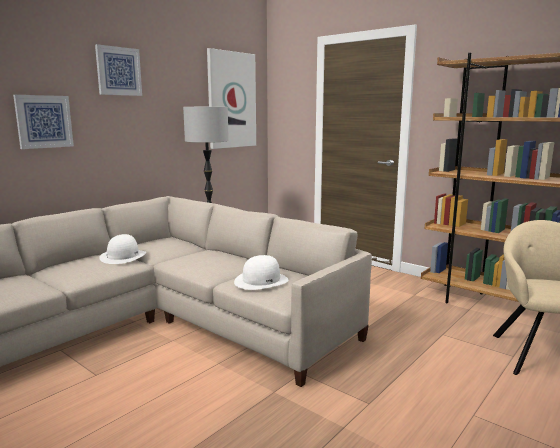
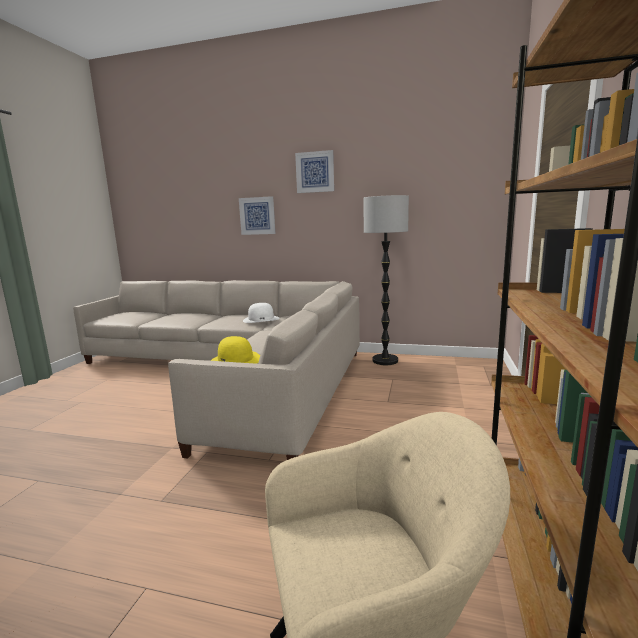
camera: 65 degrees right, 0 degrees up
(231, 100) = (449, 186): picture -> none
(261, 280) = (236, 360): white hat -> yellow hat

